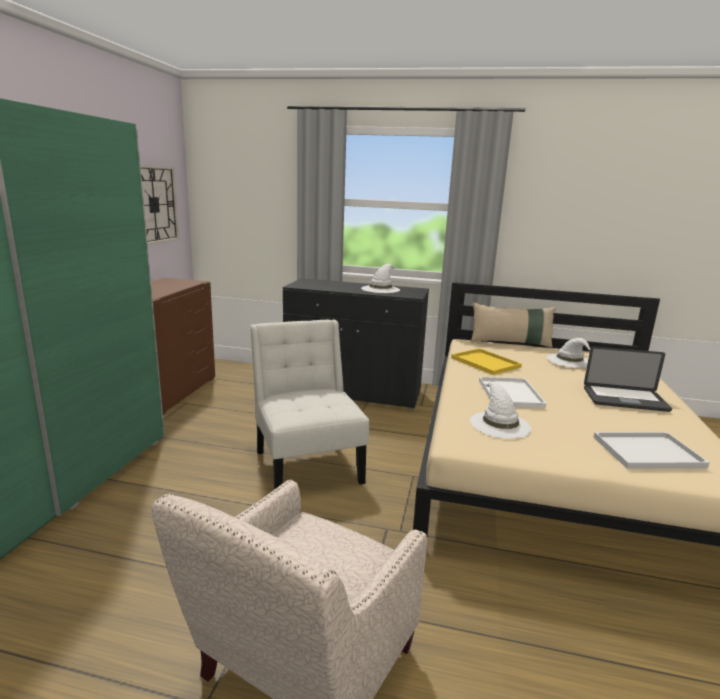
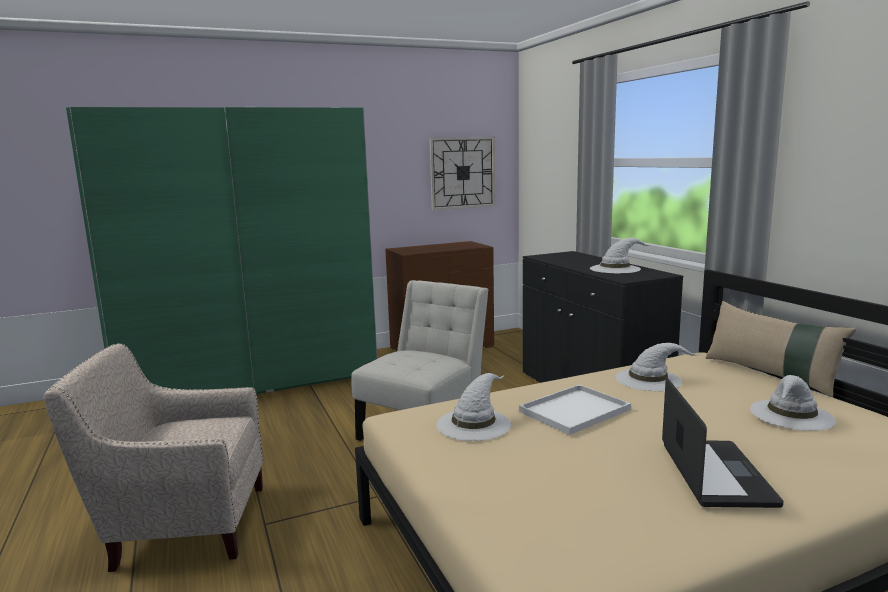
camera: 55 degrees right, 5 degrees down
(484, 362) = (649, 379): yellow tray -> white hat
(625, 399) = (716, 474): laptop -> laptop turned 150 degrees counterclockwise
(648, 451) = (546, 514): white tray -> none

